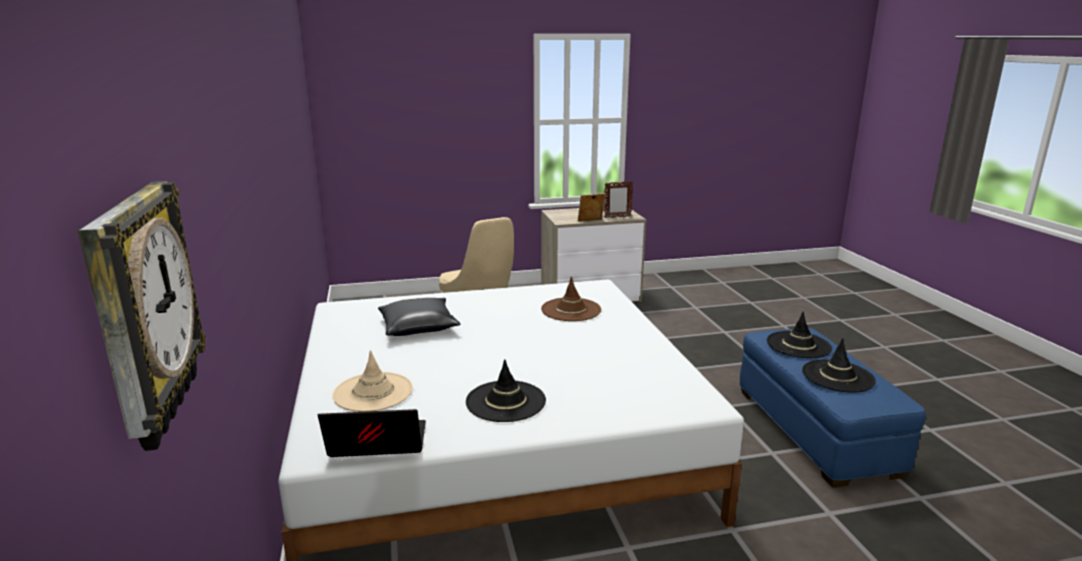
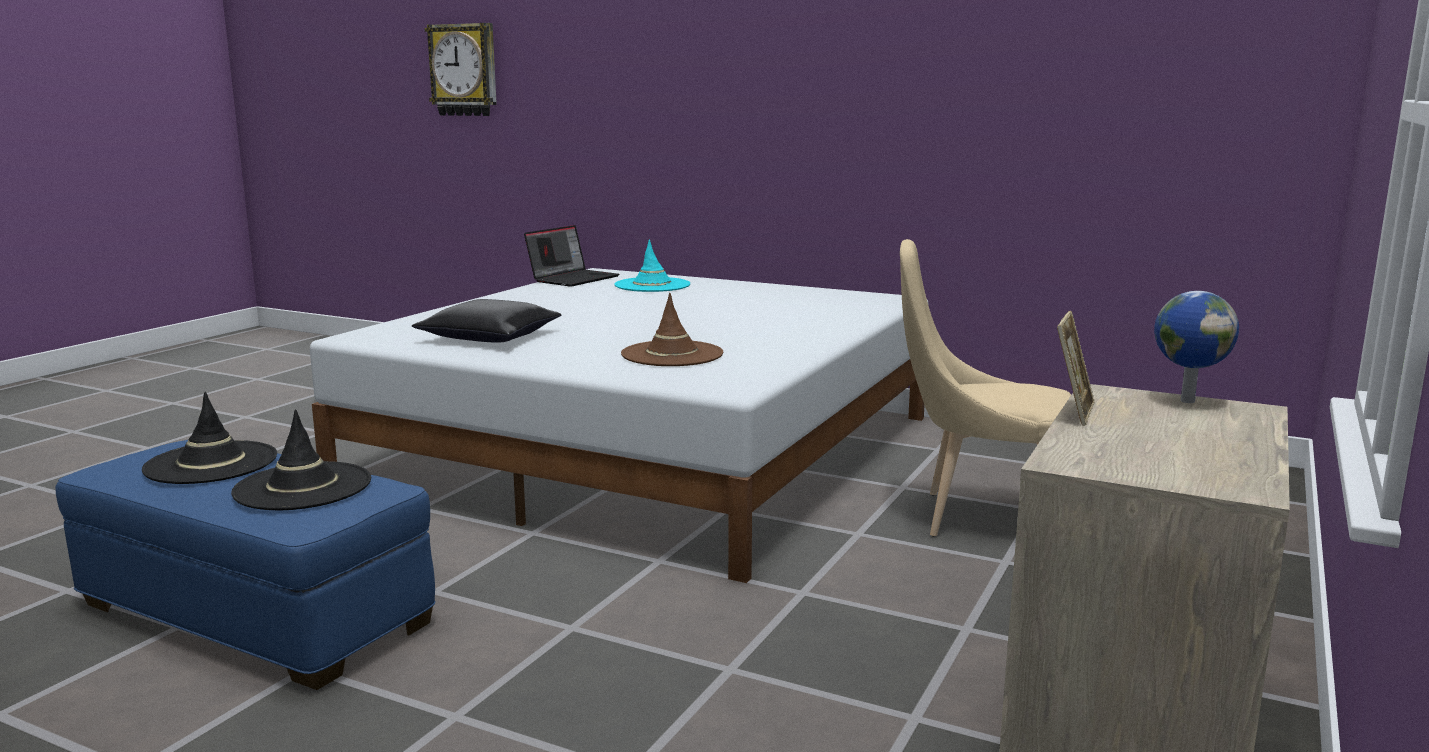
camera: 130 degrees right, 5 degrees down
(373, 392) = (652, 285): beige hat -> turquoise hat
(418, 326) = (769, 308): black pillow -> black pillow (491, 337)
(506, 401) = (541, 302): black hat -> none
(555, 216) = (1186, 401): none -> globe
(617, 217) = (1087, 446): picture frame -> none

